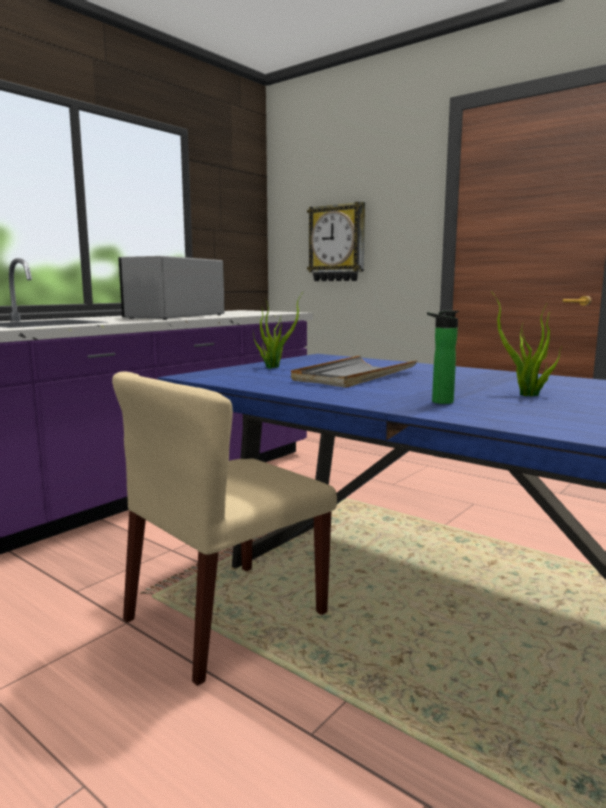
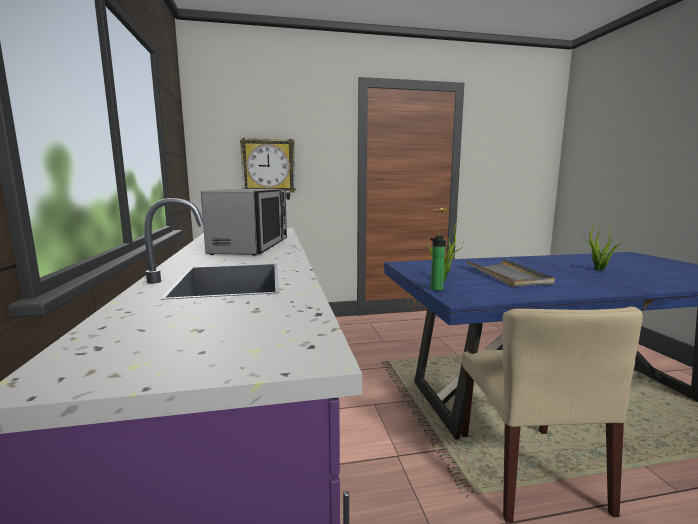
camera: 50 degrees left, 0 degrees up
(175, 316) = (252, 246): microwave -> microwave turned 150 degrees counterclockwise
(439, 402) = (614, 282): bottle -> bottle (435, 289)

